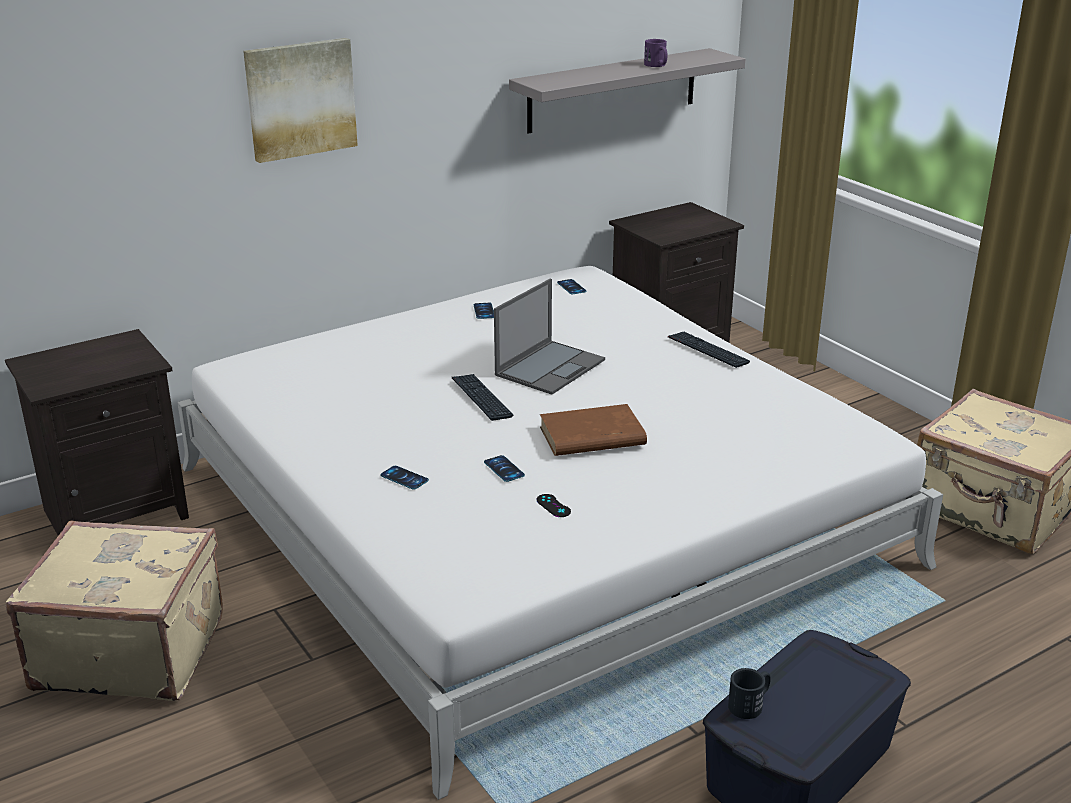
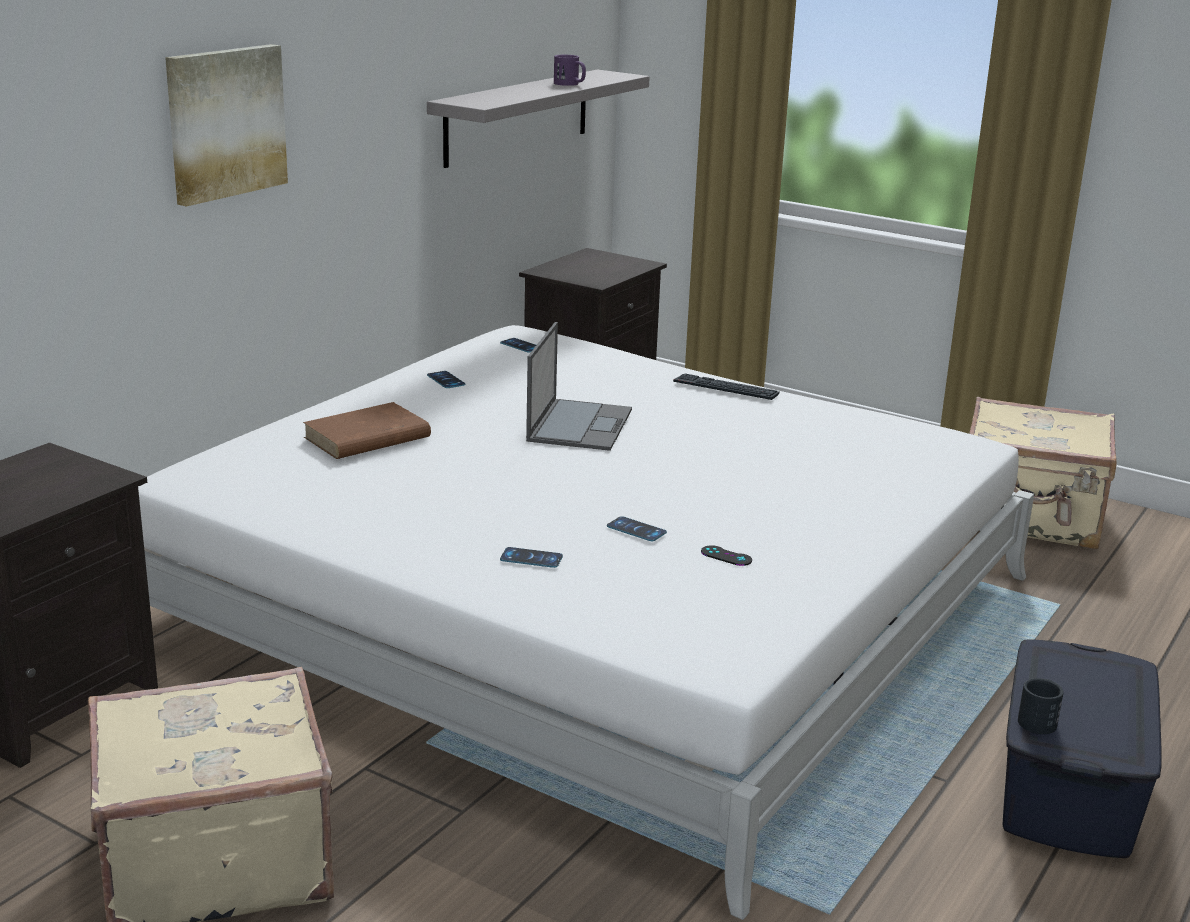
camera: 25 degrees left, 5 degrees down
(481, 398) = (536, 465): keyboard -> none
(591, 437) = (697, 484): brown book -> brown book (366, 438)

